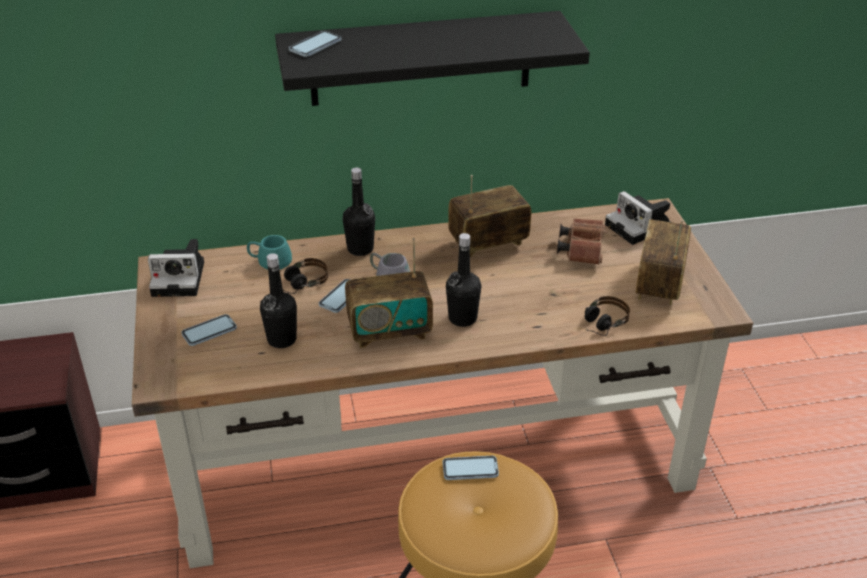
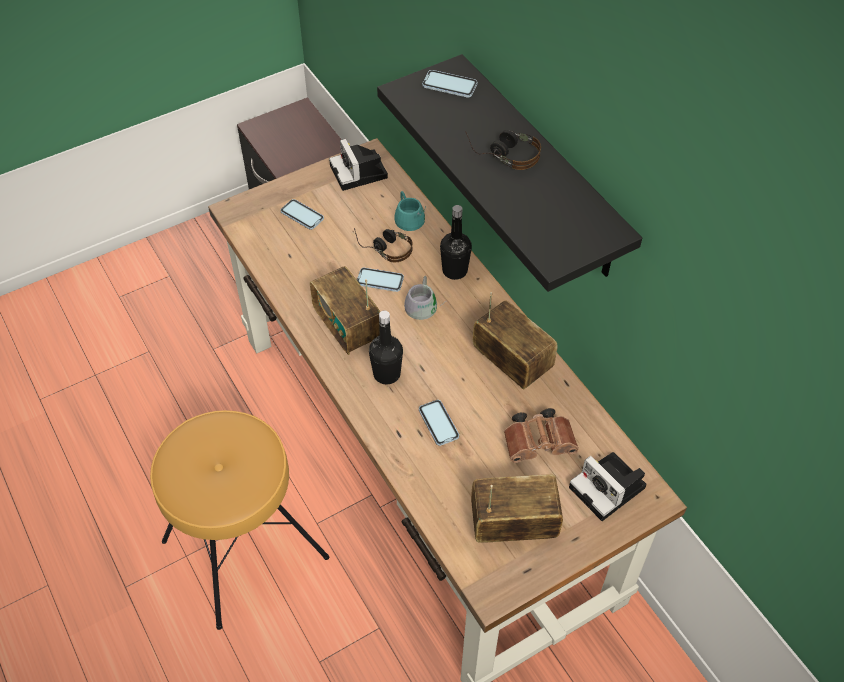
camera: 70 degrees right, 15 degrees up
(282, 339) = (309, 262): black bottle -> none
(470, 469) = (255, 447): phone -> phone (438, 423)
(600, 325) = (421, 485): headphones -> headphones (502, 153)
(640, 227) = (609, 489): camera -> camera turned 75 degrees counterclockwise

